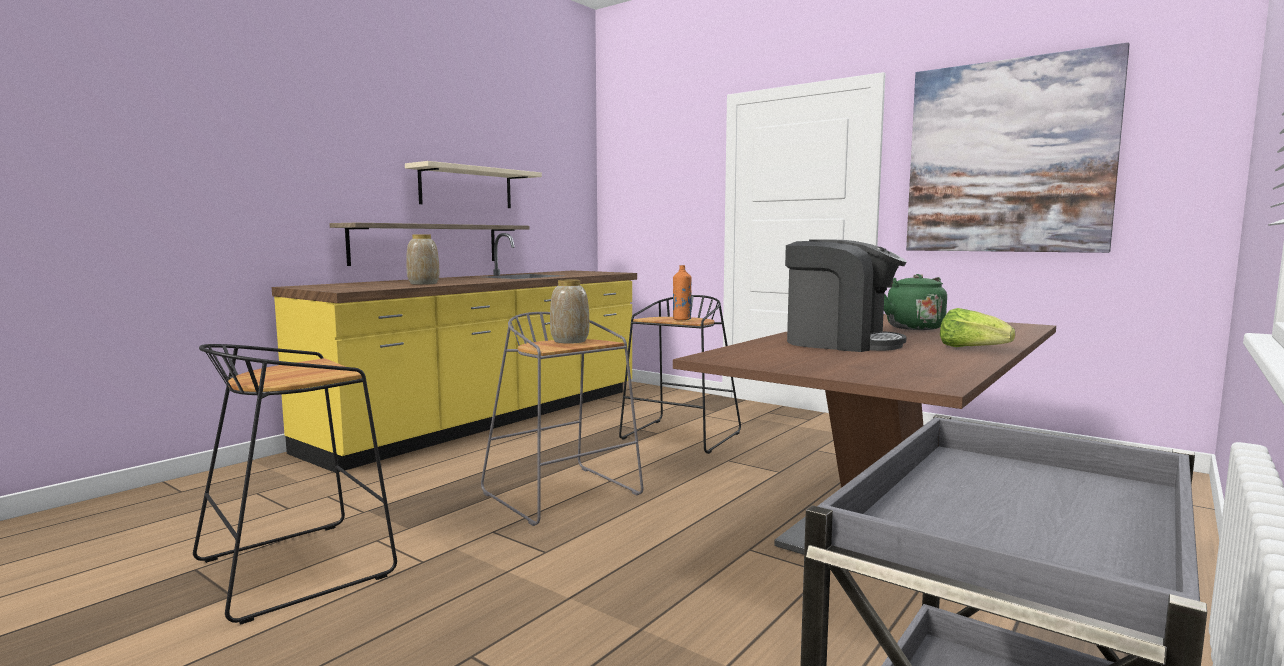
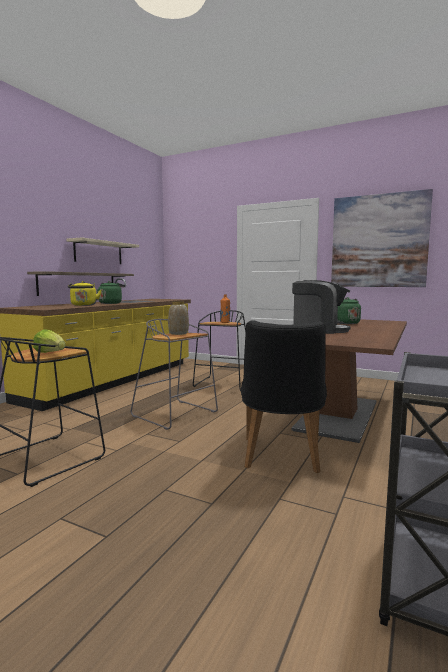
camera: 10 degrees left, 0 degrees up
(423, 283) = (84, 305): vase -> yellow kettle
(478, 280) = (111, 303): none -> green kettle
(729, 607) = (281, 458): none -> black chair
(971, 348) = (379, 331): lettuce -> lettuce (50, 353)

